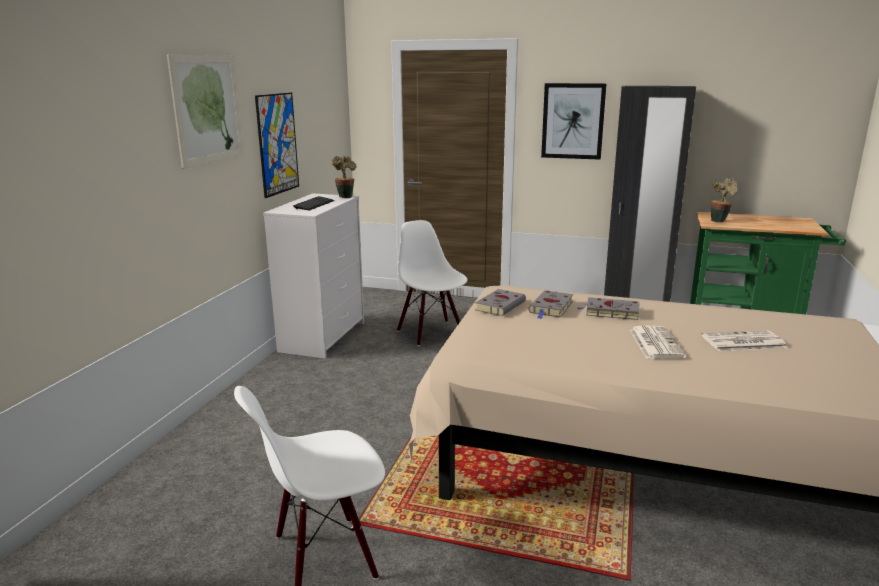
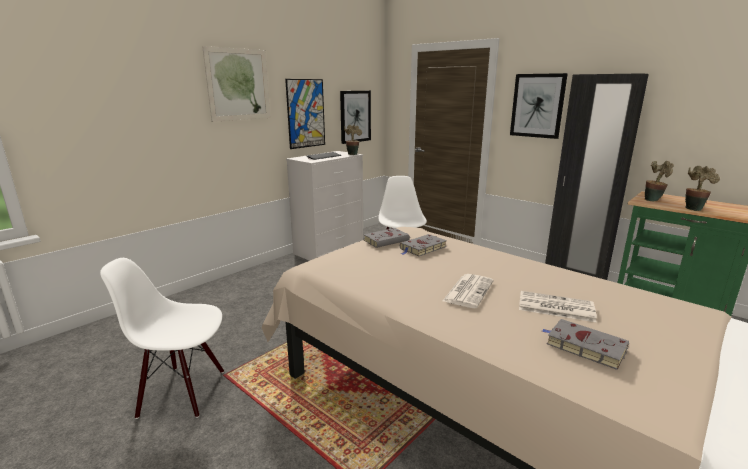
camera: 25 degrees right, 0 degrees up
(324, 142) = (355, 116): none -> picture
(610, 312) = (466, 259): grey book -> grey book (583, 346)
(761, 226) = (693, 208): none -> potted plant

